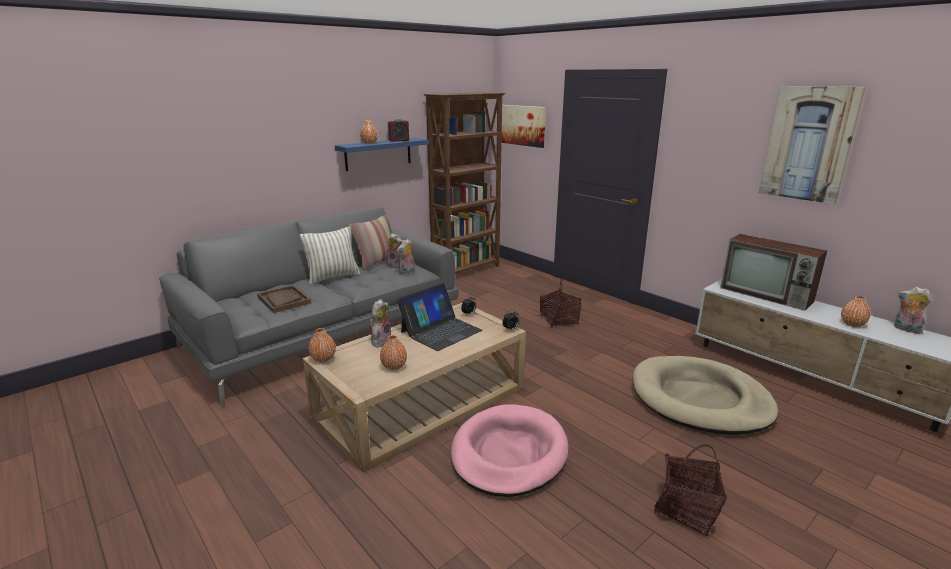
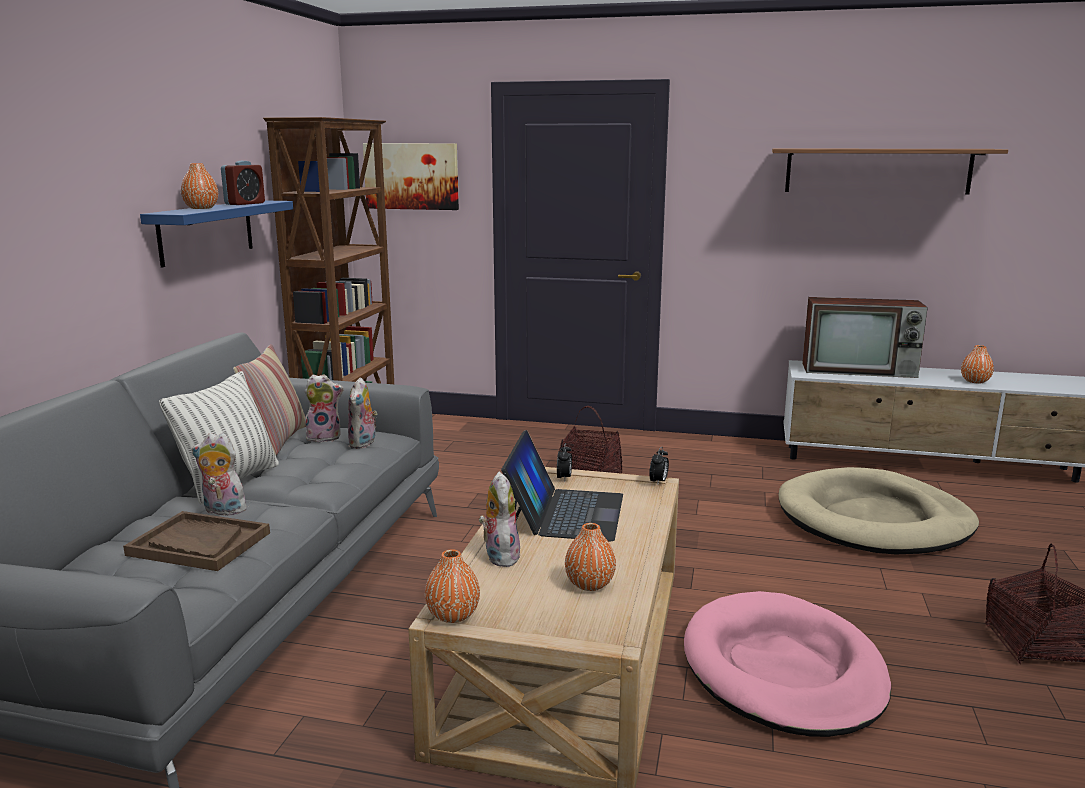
camera: 35 degrees left, 5 degrees down
(808, 144) = (877, 171): picture -> shelf
(906, 329) = (1017, 376): plush toy -> plush toy (222, 511)

